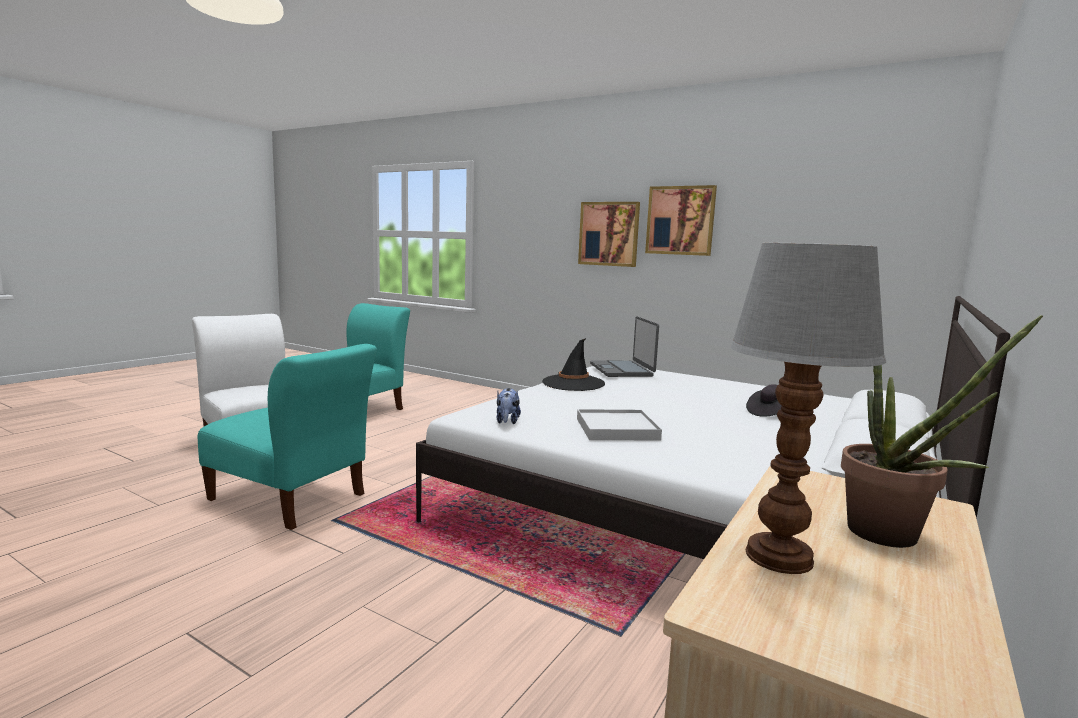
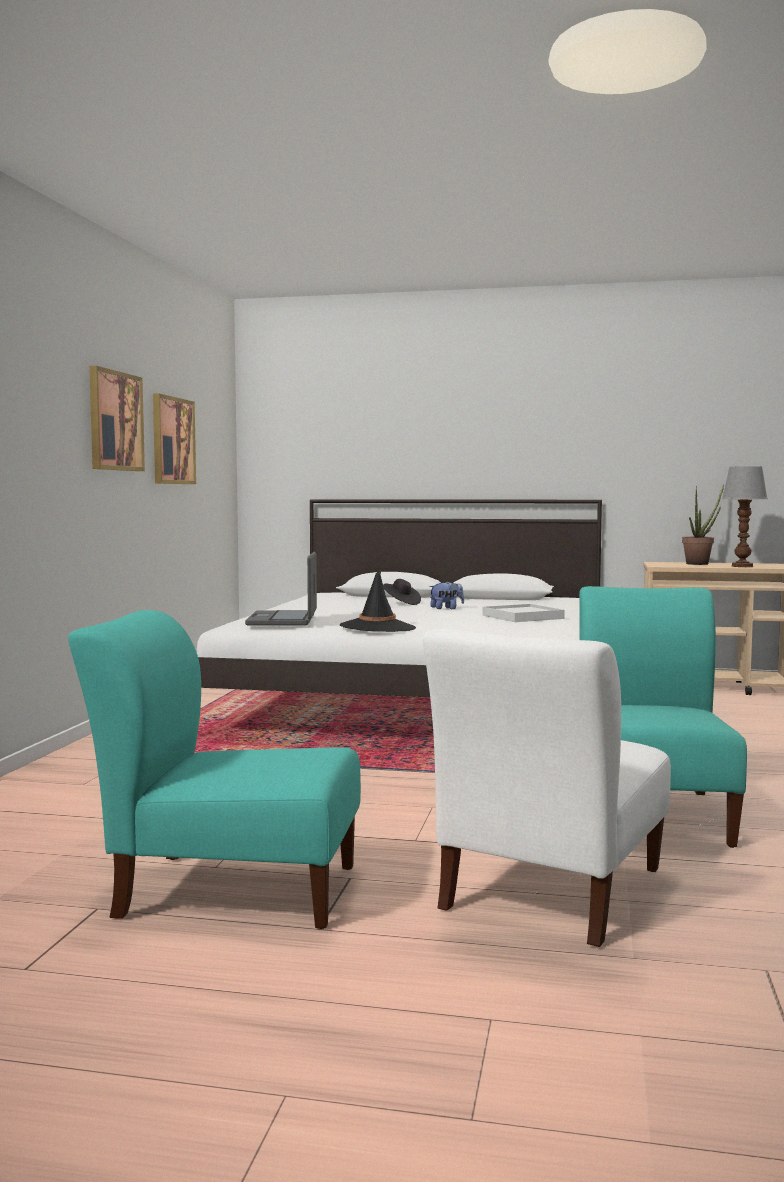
camera: 110 degrees left, 5 degrees down
(507, 421) = (560, 630): plush toy -> plush toy (446, 608)
(609, 234) = (54, 436): picture -> picture (172, 441)
(622, 370) = (283, 620): laptop -> laptop turned 120 degrees clockwise

